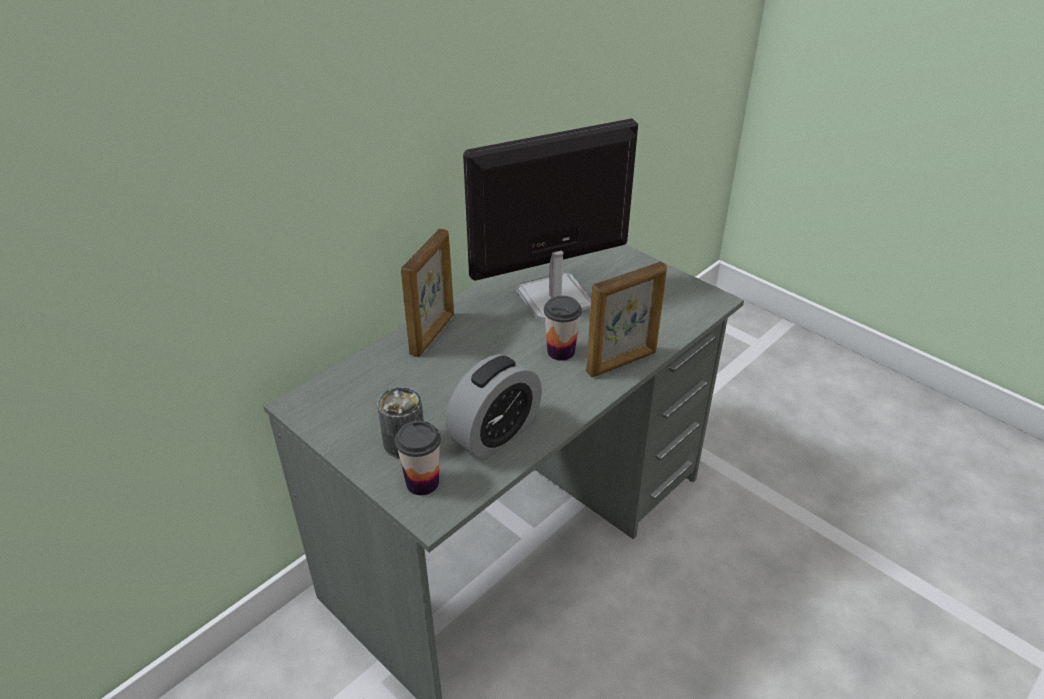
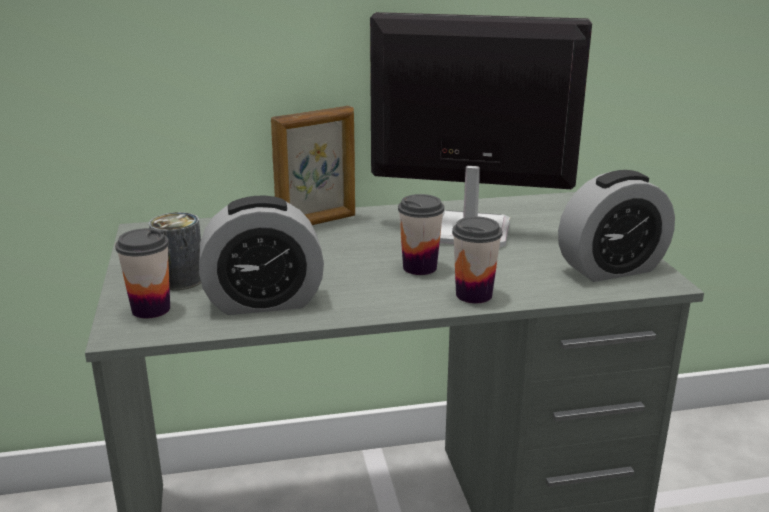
camera: 35 degrees right, 15 degrees down
(622, 362) = (474, 295): picture frame -> cup
(676, 300) = (611, 269): none -> alarm clock

